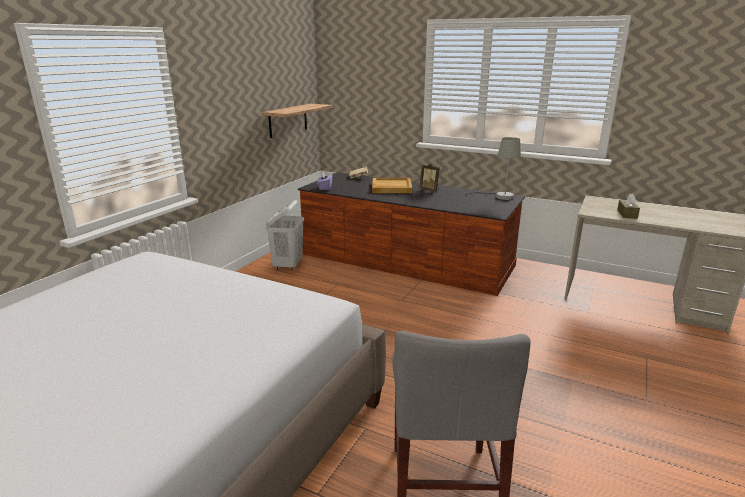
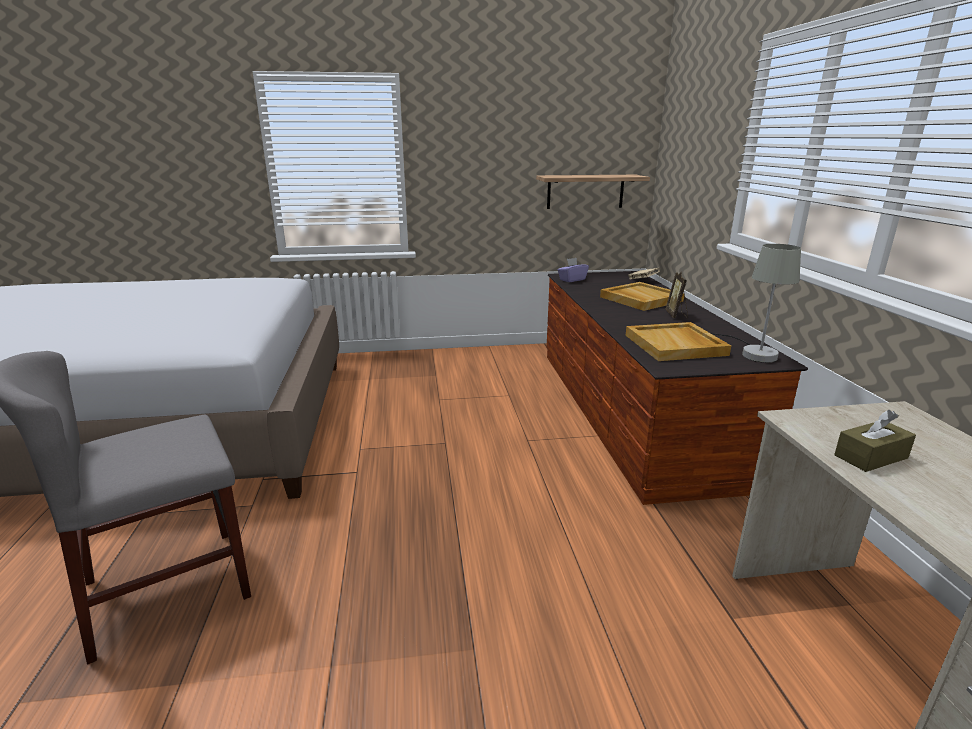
camera: 55 degrees right, 0 degrees up
(288, 265) = (512, 360): white laundry basket -> none
(472, 204) = (676, 345): none -> beige tray

